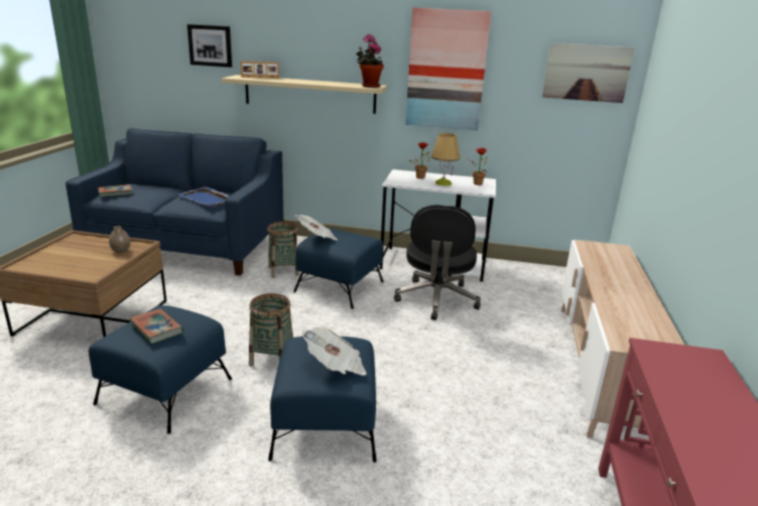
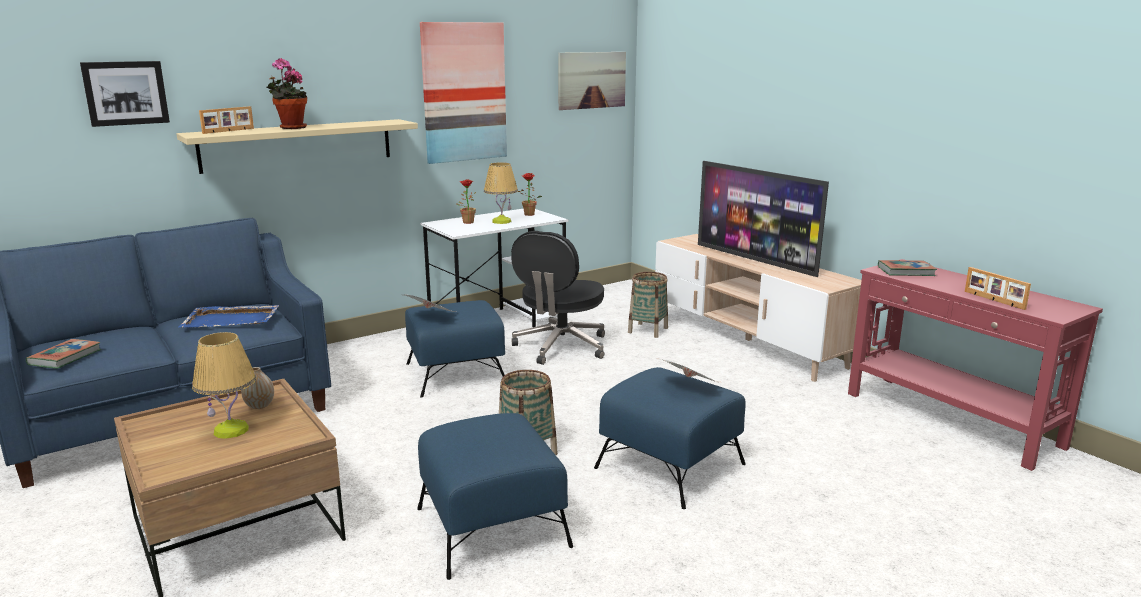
camera: 45 degrees left, 5 degrees down
(84, 258) = (231, 430): none -> table lamp
(156, 329) = (494, 439): book -> book (906, 271)
(283, 271) = (365, 385): basket -> basket (648, 330)
(369, 86) = (392, 122): potted plant -> potted plant (290, 128)
(436, 299) = (560, 347): black office chair -> black office chair turned 60 degrees clockwise
(621, 289) = (755, 260): none -> television
(696, 451) = (993, 300): none -> picture frame

